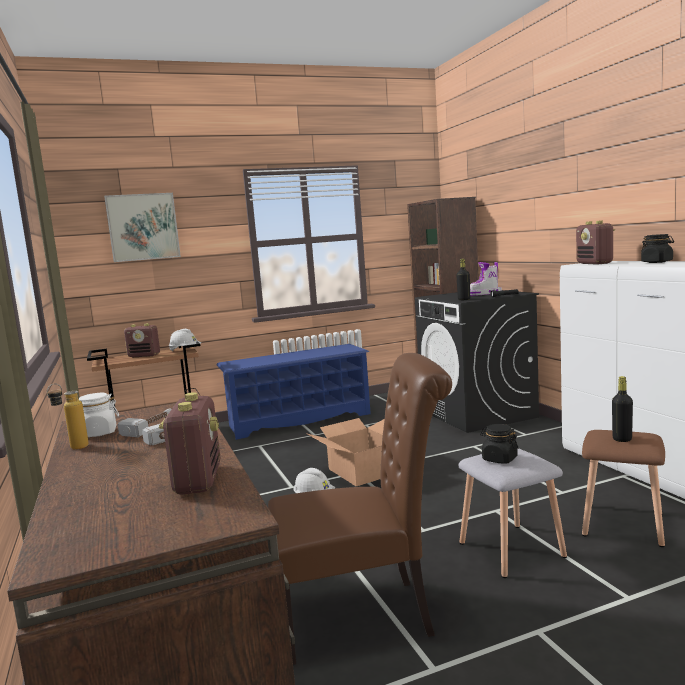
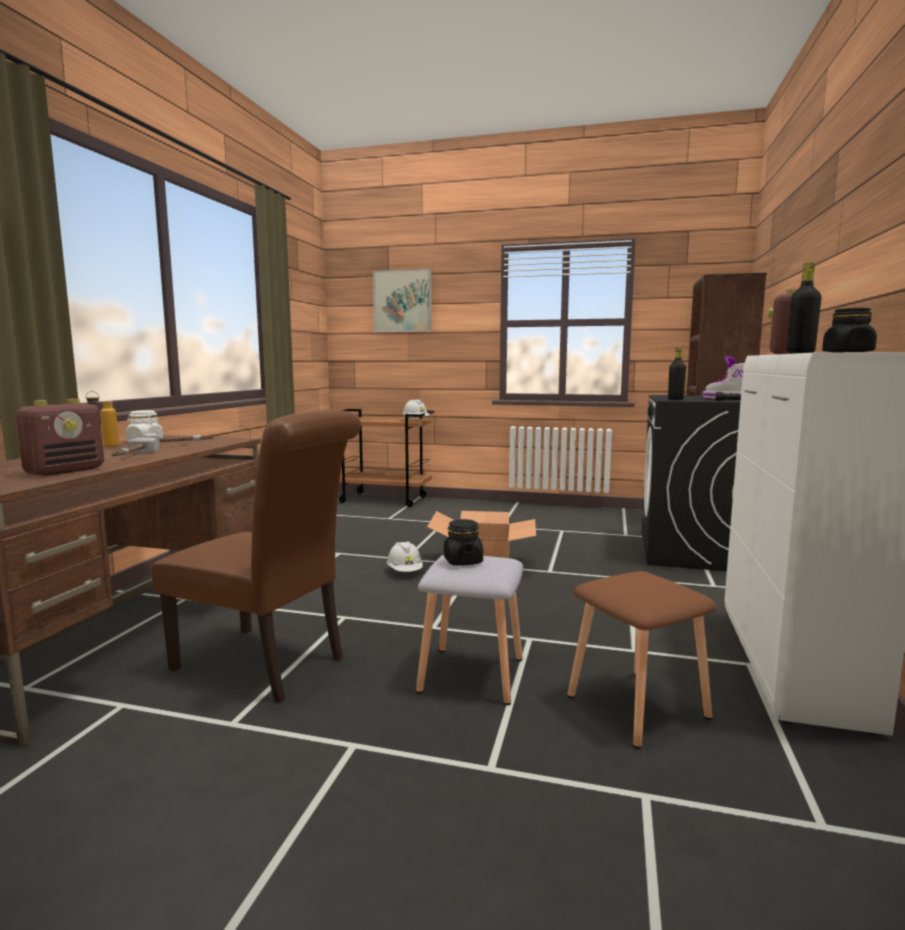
camera: 35 degrees right, 0 degrees up
(144, 355) = (381, 419): radio -> none
(299, 420) = (512, 512): blue shoe rack -> none
(622, 439) = (636, 586): black bottle -> black bottle (800, 353)

